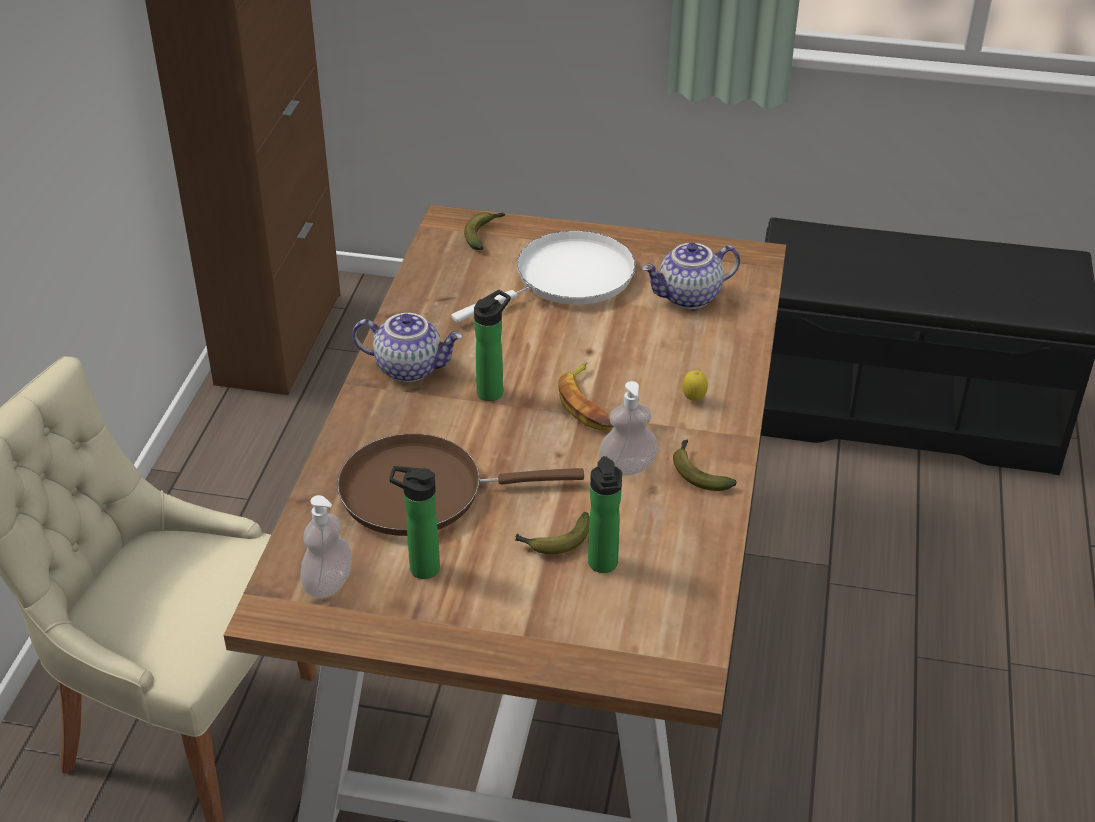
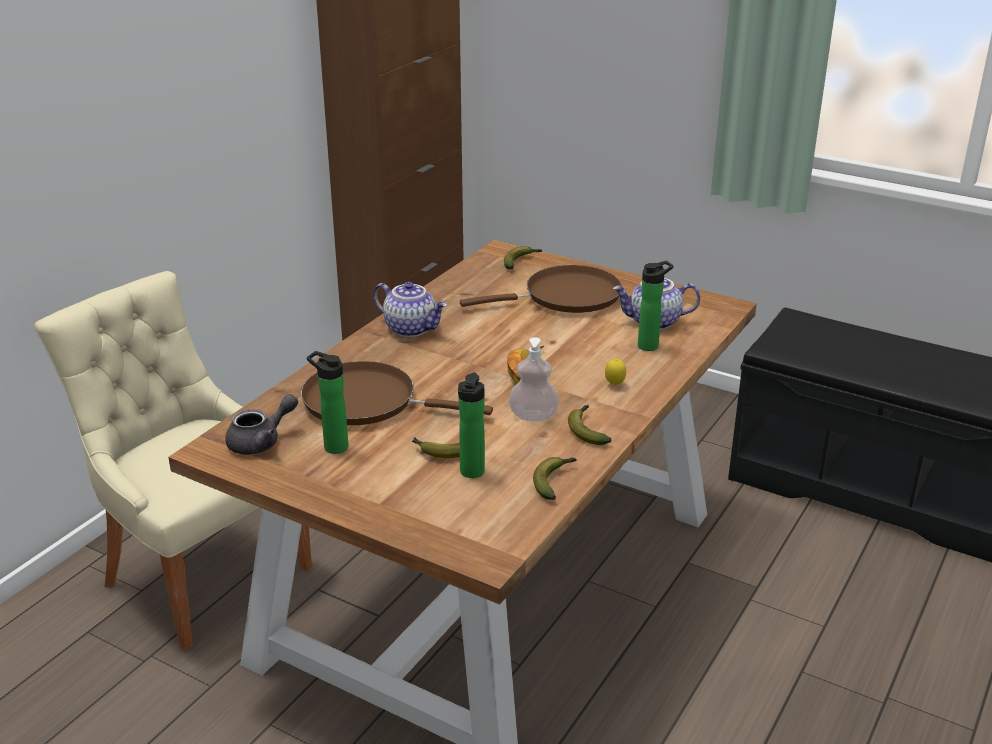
camera: 20 degrees right, 10 degrees down
(328, 583) = (261, 442): soap dispenser -> grey teapot
(493, 391) = (462, 352): bottle -> bottle (651, 345)
(567, 279) = (565, 297): white frying pan -> brown frying pan
(701, 553) = (554, 481): none -> banana

